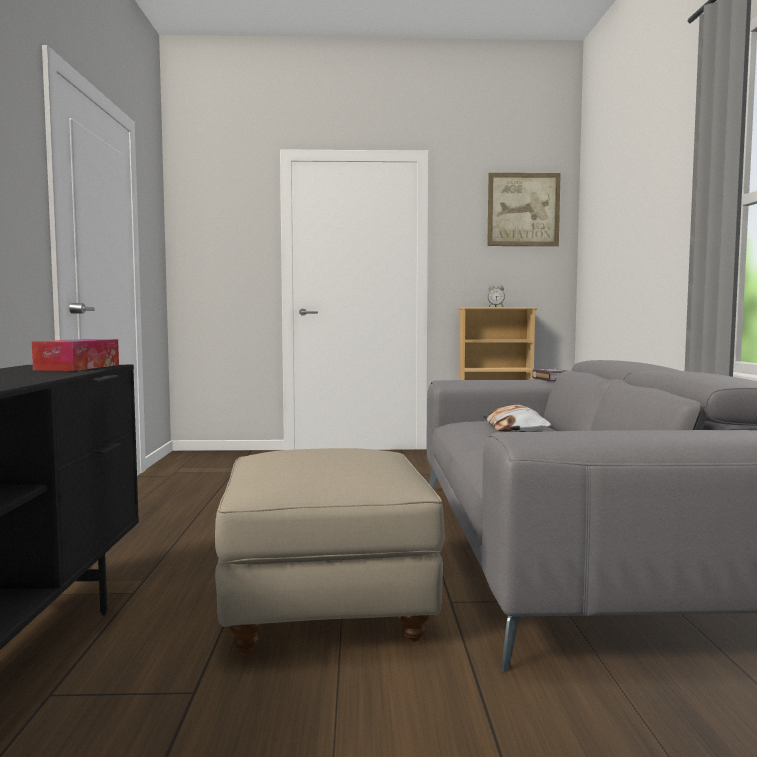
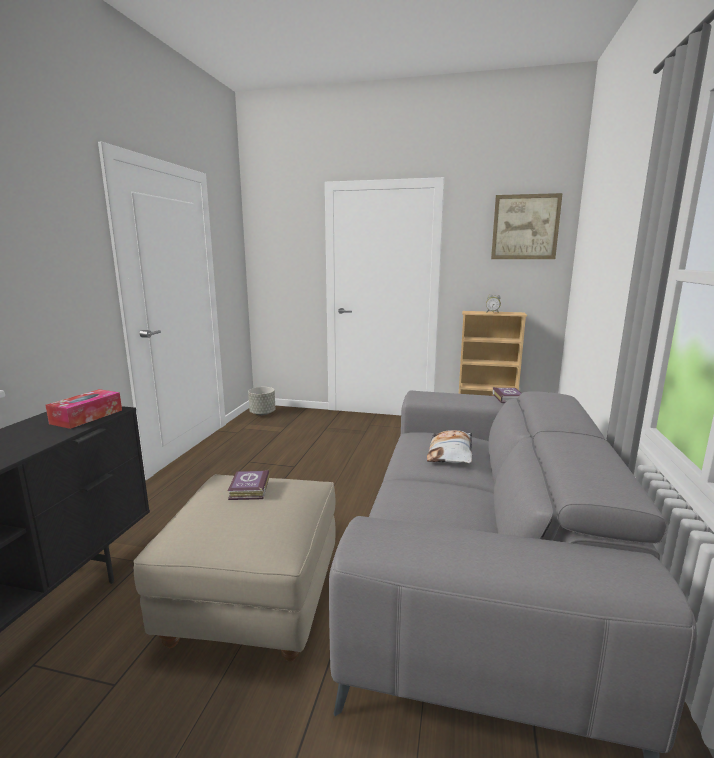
camera: 15 degrees right, 10 degrees up
(192, 458) = (262, 413): none -> grey planter
(315, 450) = (248, 489): none -> book

